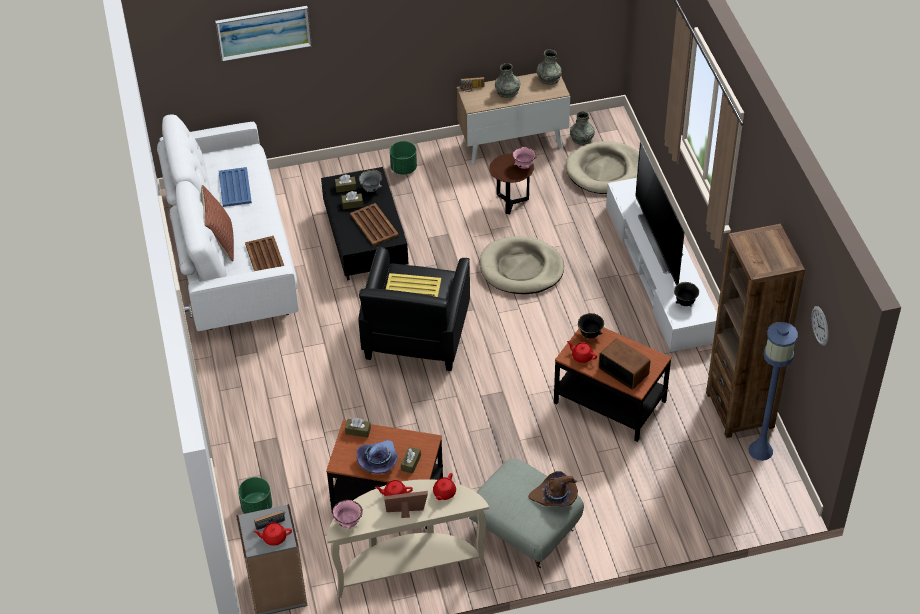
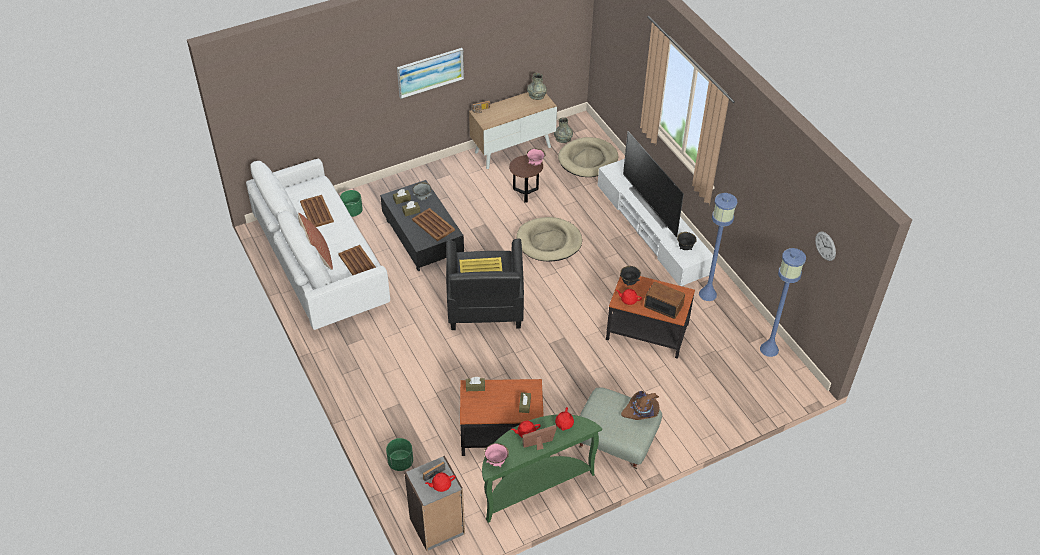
camera: 15 degrees left, 0 degrees up
(235, 188) = (316, 212): blue tray -> brown tray
(263, 32) = (324, 85): picture -> picture (430, 72)
(378, 461) = (499, 407): purple hat -> none
(403, 168) = (435, 179): green planter -> green planter (352, 211)
(407, 565) = (534, 486): beige console table -> green console table
(507, 91) = (509, 109): grey vase -> none
(704, 367) = (708, 294): none -> blue floor lamp
(740, 410) = (744, 321): brown bookcase -> none

